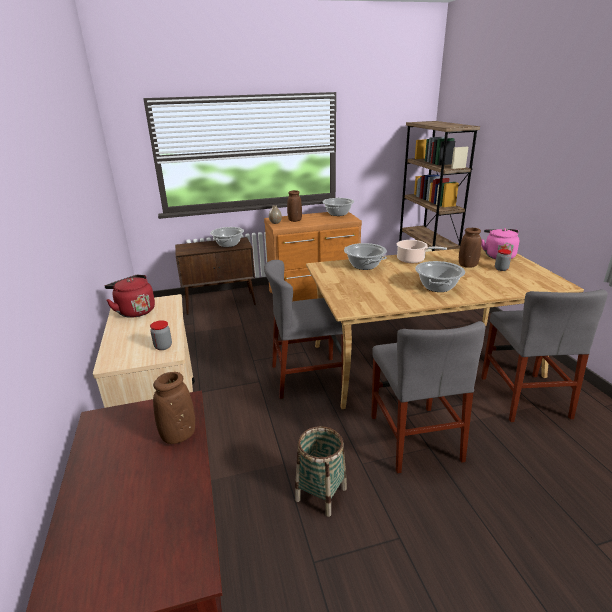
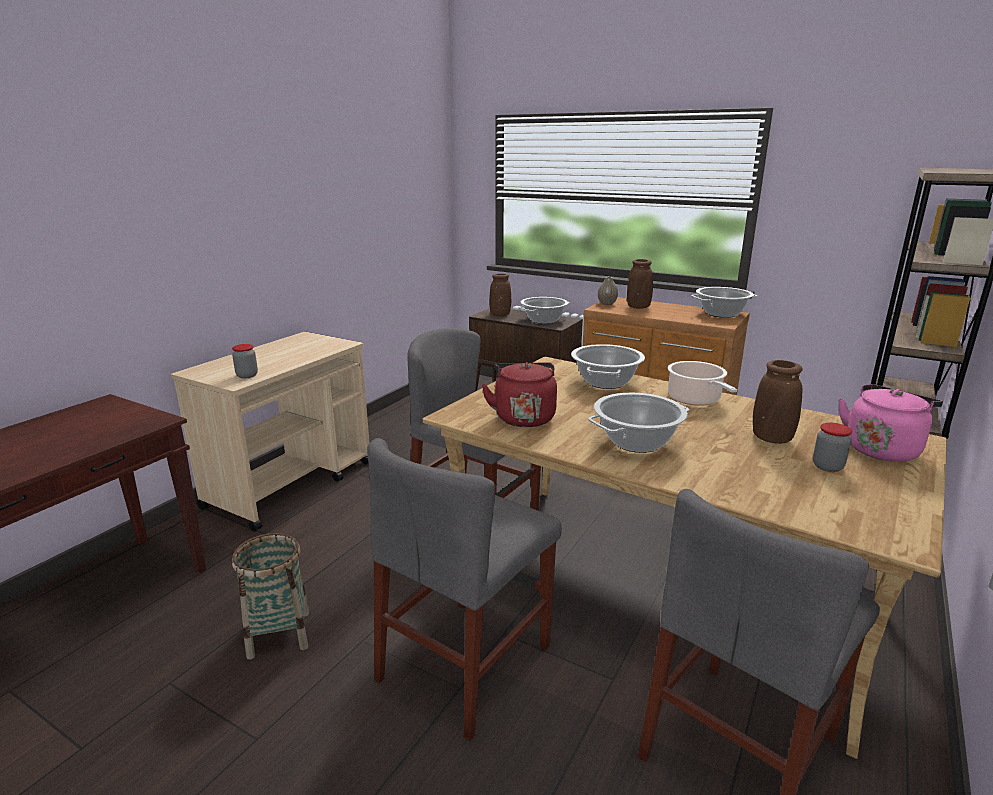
camera: 45 degrees right, 5 degrees down
(134, 311) = (300, 342): red kettle -> red kettle (523, 417)
(179, 435) = (99, 438): brown vase -> brown vase (500, 315)

